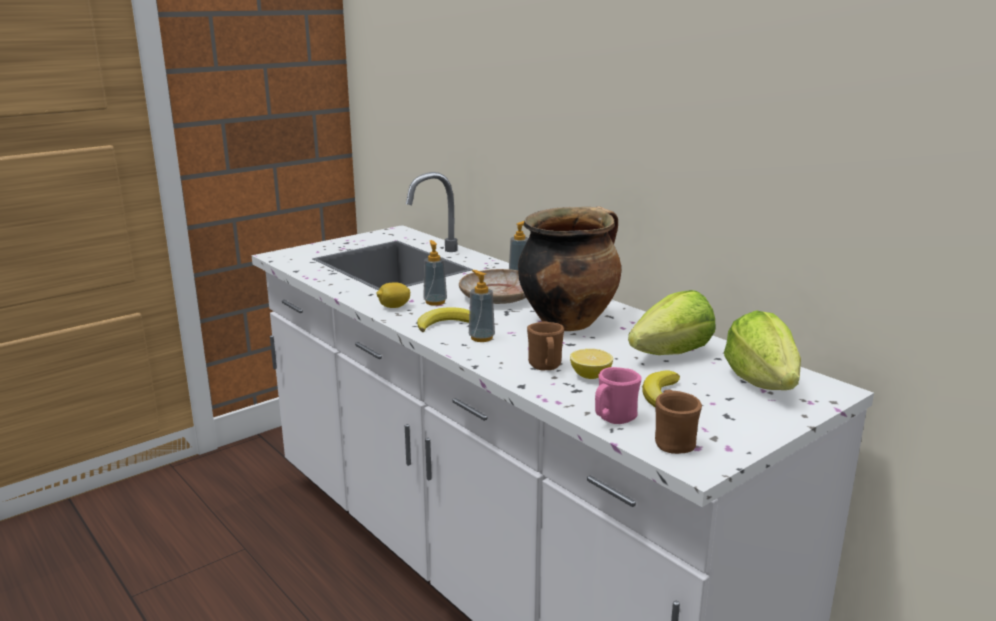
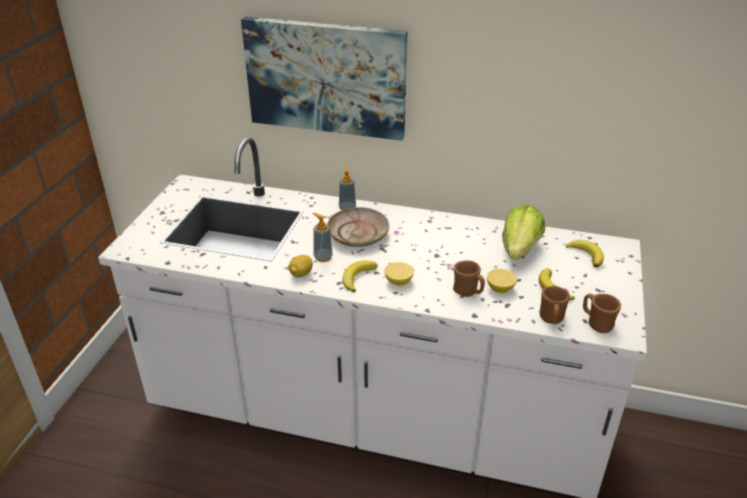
camera: 35 degrees left, 15 degrees up
(481, 338) = (398, 281): soap dispenser -> lemon
(525, 112) = (326, 77): none -> picture
(568, 321) = (430, 242): cooking pot -> none
(613, 419) = (551, 319): pink mug -> brown mug
(762, 383) = (586, 255): lettuce -> banana

